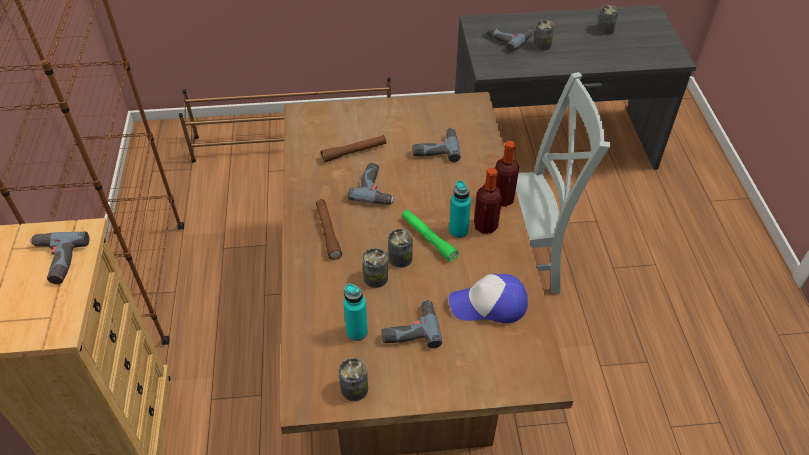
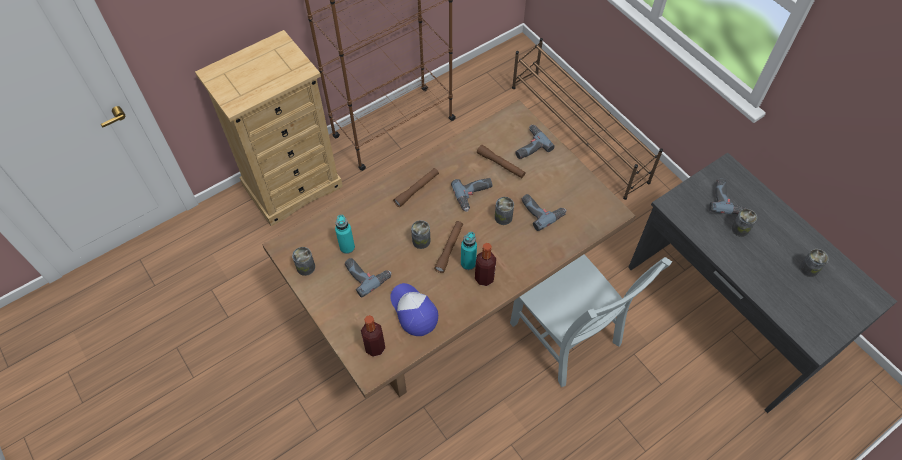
camera: 60 degrees right, 10 degrees up
(55, 261) = (276, 72): power drill -> power drill (529, 145)
(375, 278) = (395, 235): can -> can (503, 217)
(428, 238) = (449, 249): green flashlight -> brown flashlight
(502, 199) = (519, 277): bottle -> bottle (375, 347)

